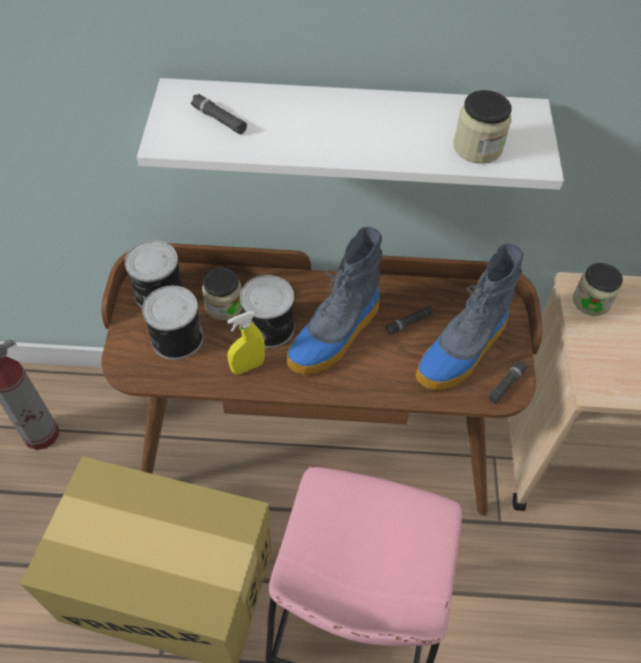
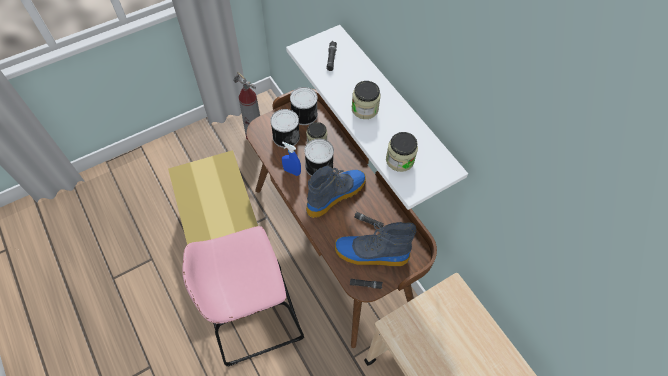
camera: 55 degrees right, 5 degrees up
(247, 366) = (292, 171): yellow spray bottle -> blue spray bottle
(335, 335) = (336, 195): boot -> boot turned 135 degrees clockwise
(591, 301) = (450, 299): jar -> jar (364, 109)

